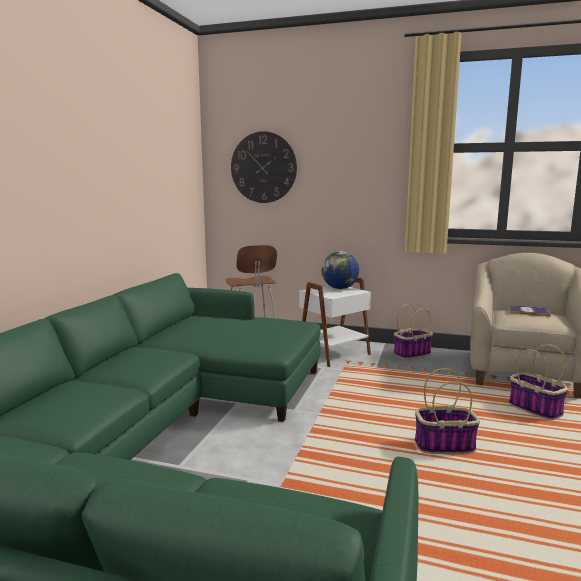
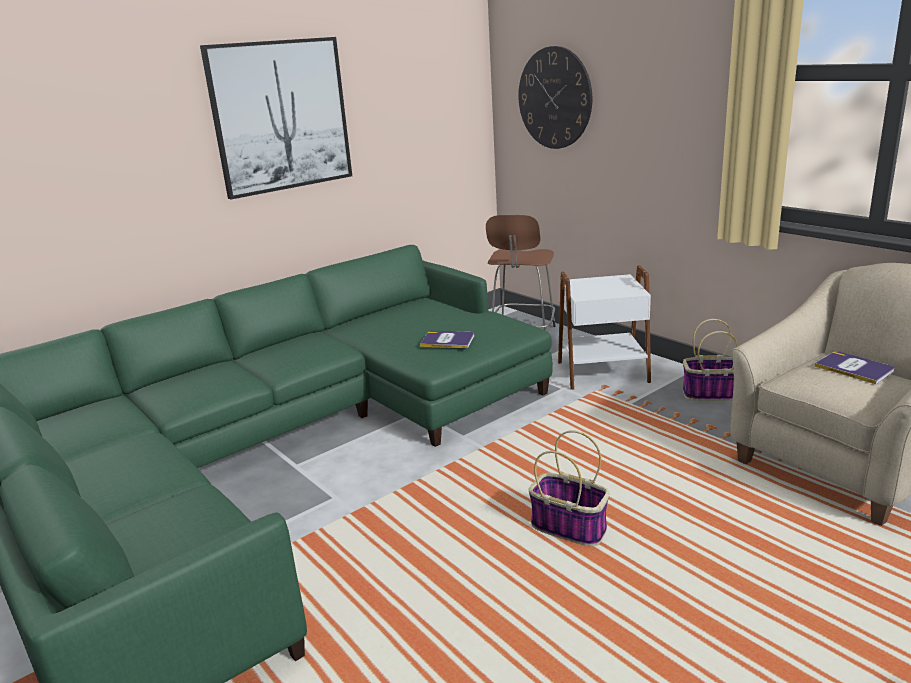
camera: 35 degrees right, 10 degrees up
(85, 153) = (281, 116): none -> picture
(263, 335) = (448, 340): none -> book
(340, 288) = (617, 283): globe -> none
(534, 409) = (771, 518): basket -> none

